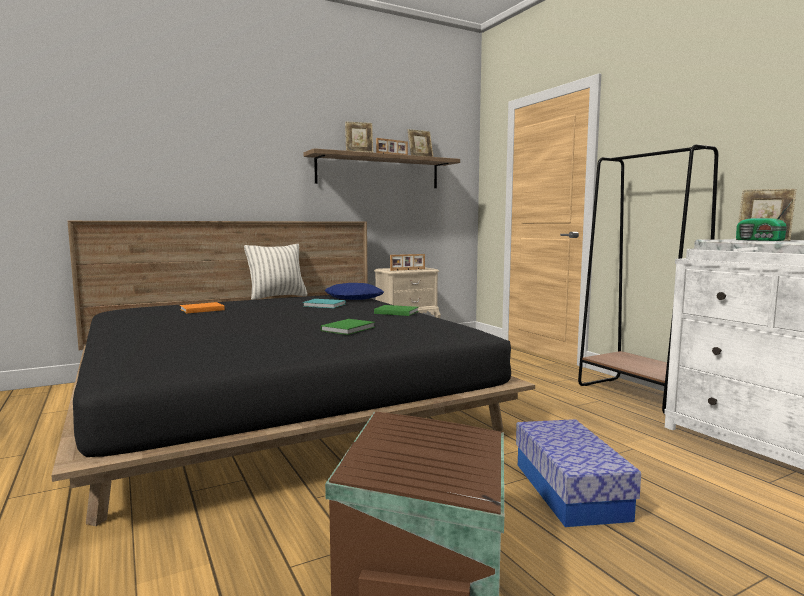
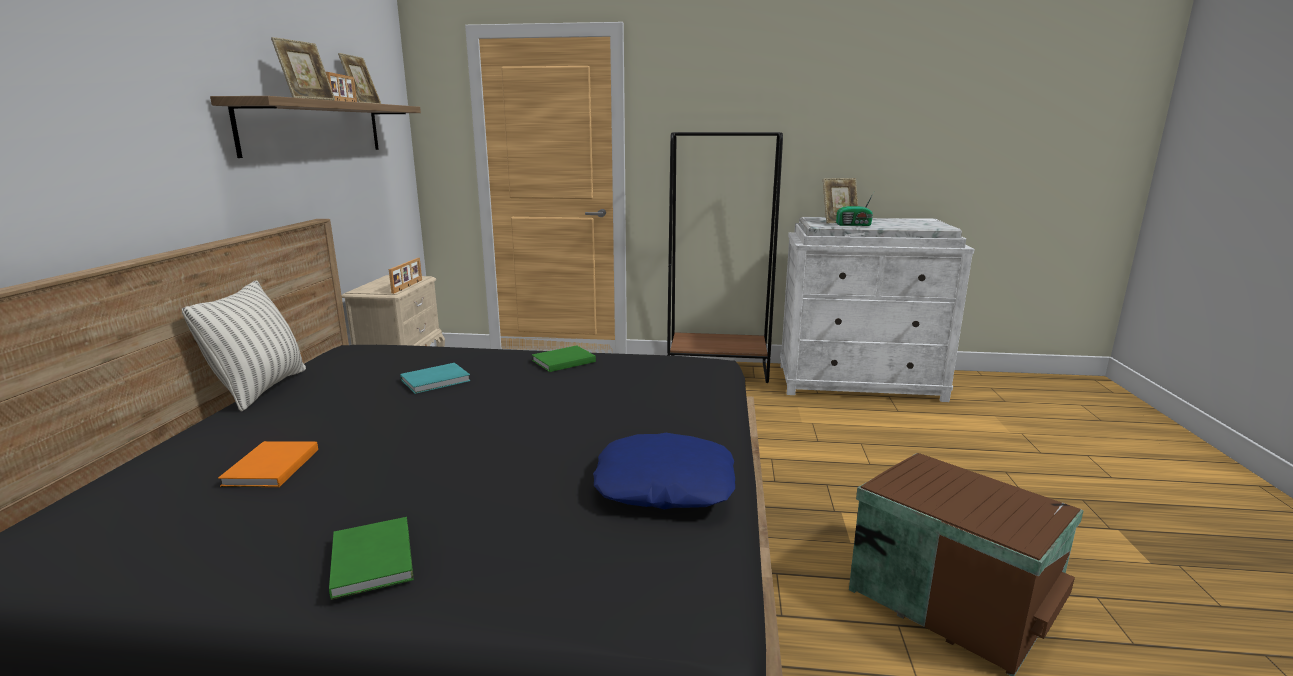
camera: 55 degrees left, 10 degrees up
(349, 329) = (627, 406): green book -> green book (374, 558)
(354, 298) = (409, 353): blue pillow -> blue pillow (665, 484)
(570, 490) = (862, 478): storage box -> none

